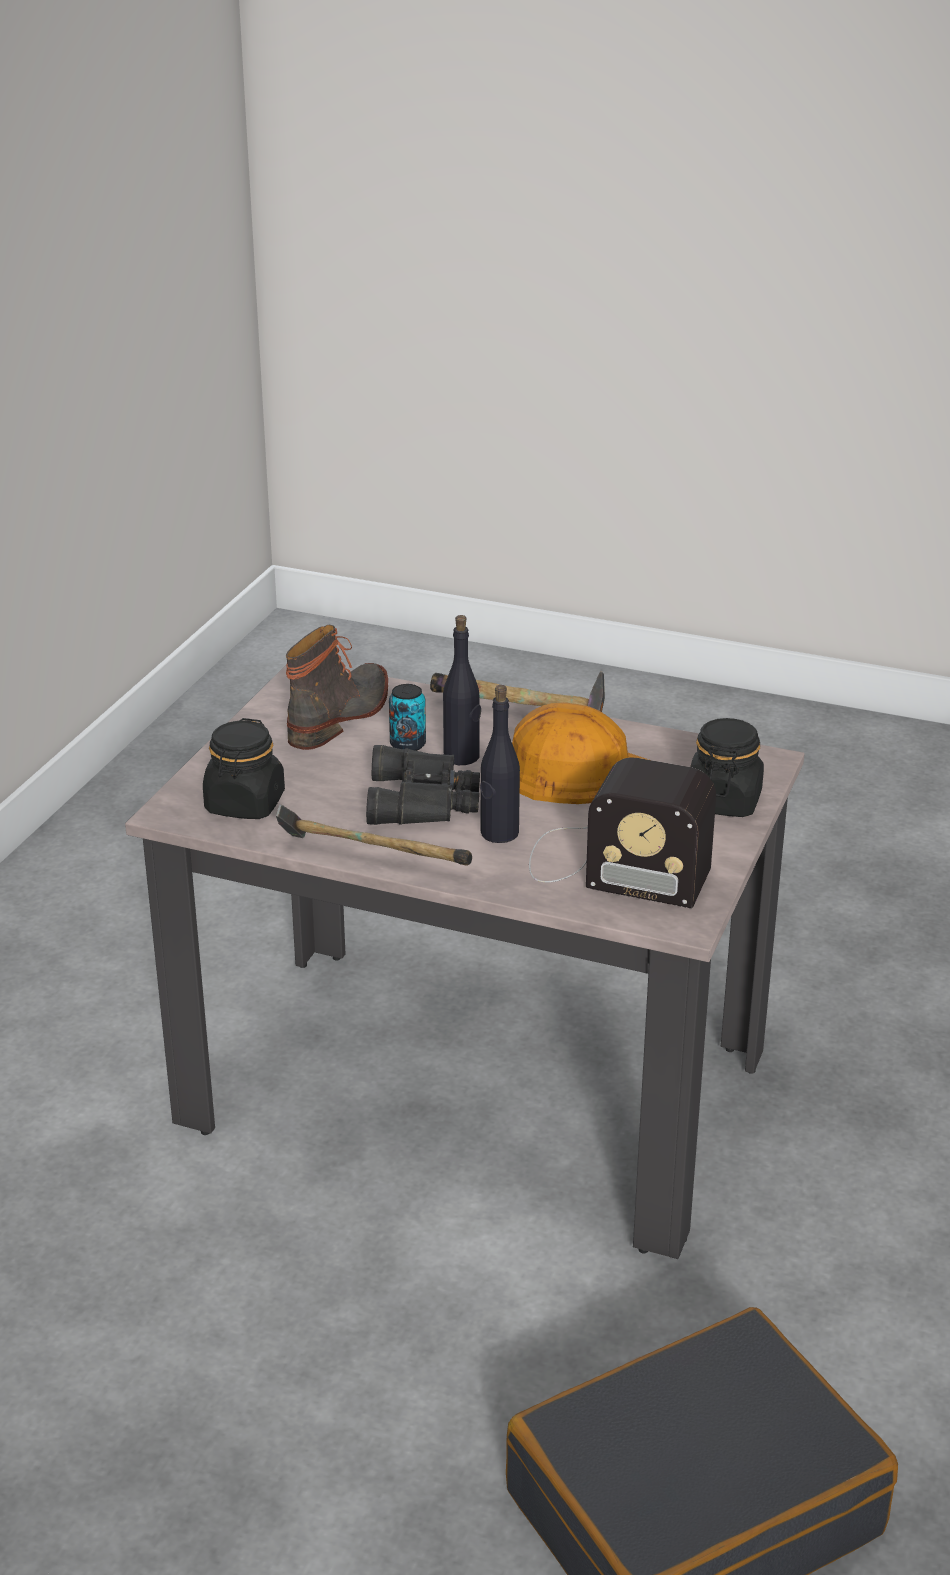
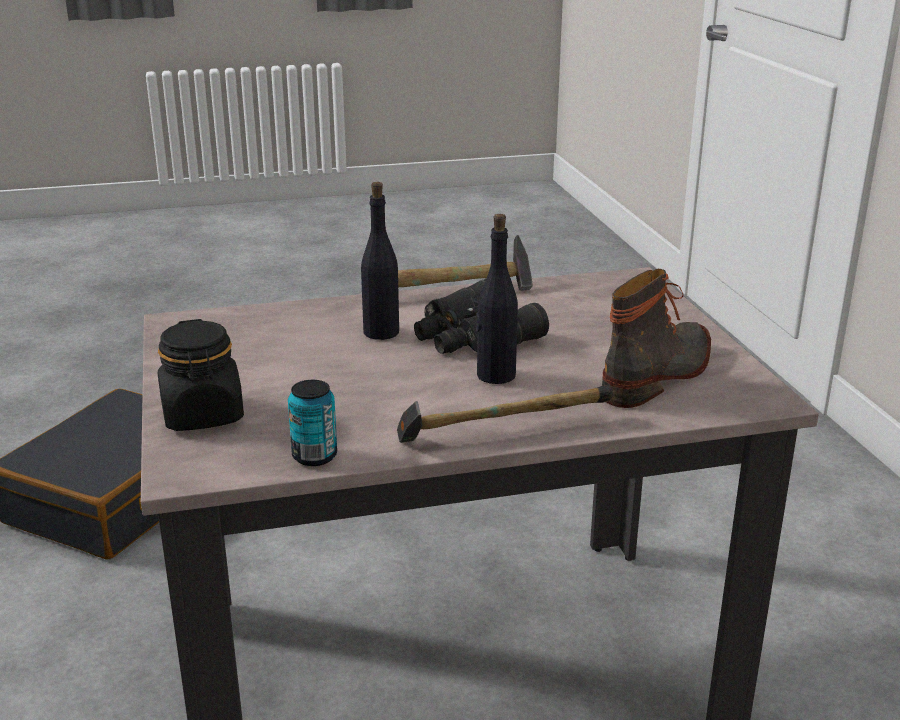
camera: 145 degrees right, 5 degrees down
(245, 804) = (597, 295): black jar -> none
(341, 715) = (659, 374): boot -> boot turned 135 degrees counterclockwise
(408, 745) = (558, 370): can -> can (314, 456)
(579, 773) = (370, 396): orange hard hat -> none
(611, 866) = (265, 337): radio -> none

